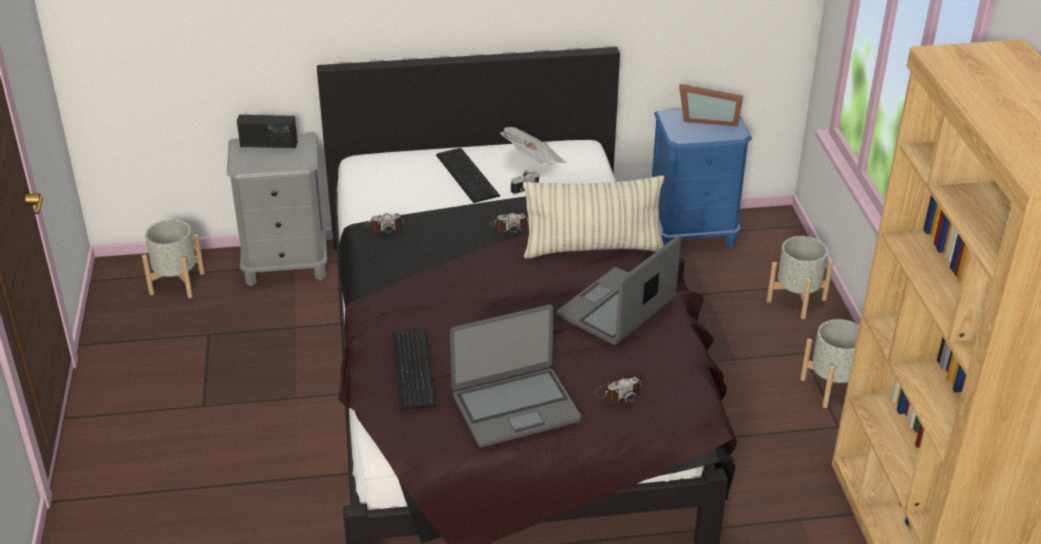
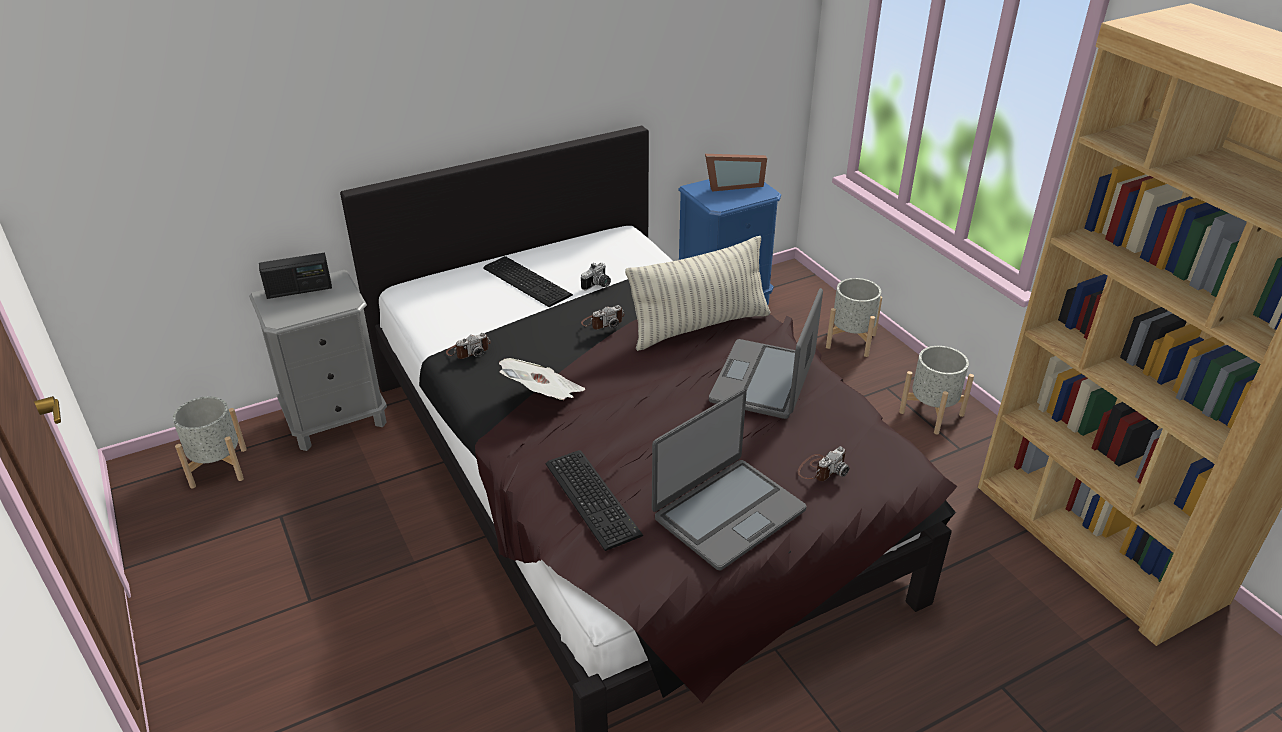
camera: 20 degrees left, 0 degrees up
(533, 161) = (585, 255): newspaper -> newspaper (543, 396)

